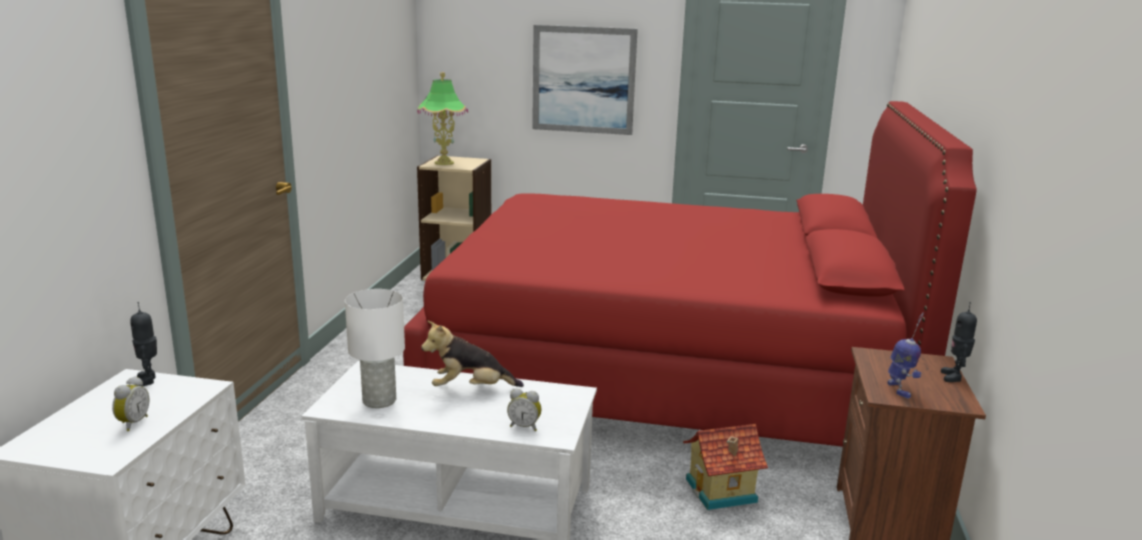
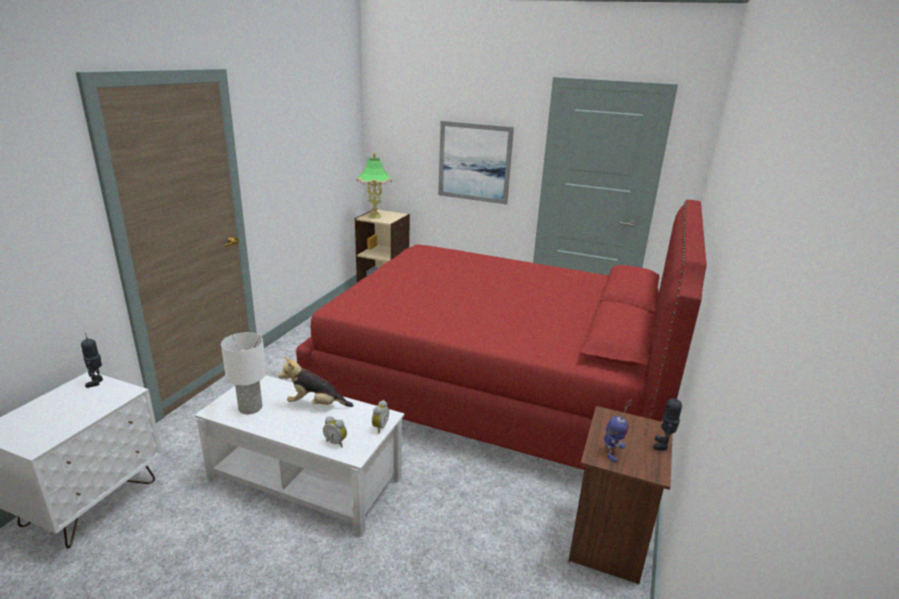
camera: 10 degrees right, 5 degrees up
(132, 423) = (67, 417): alarm clock -> alarm clock (379, 427)
(722, 491) = (494, 495): toy house -> none

